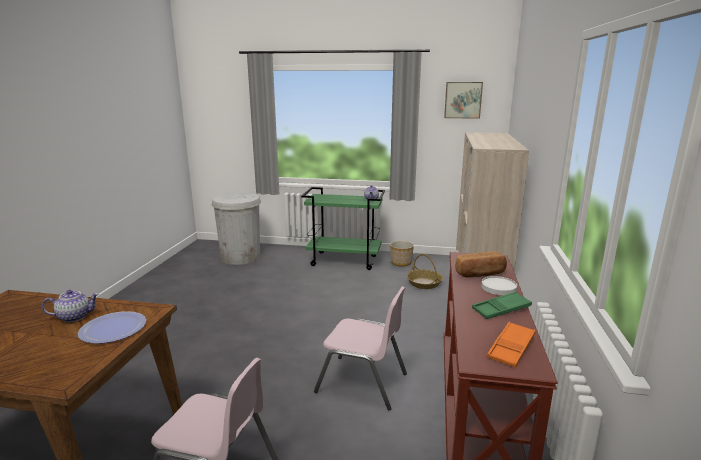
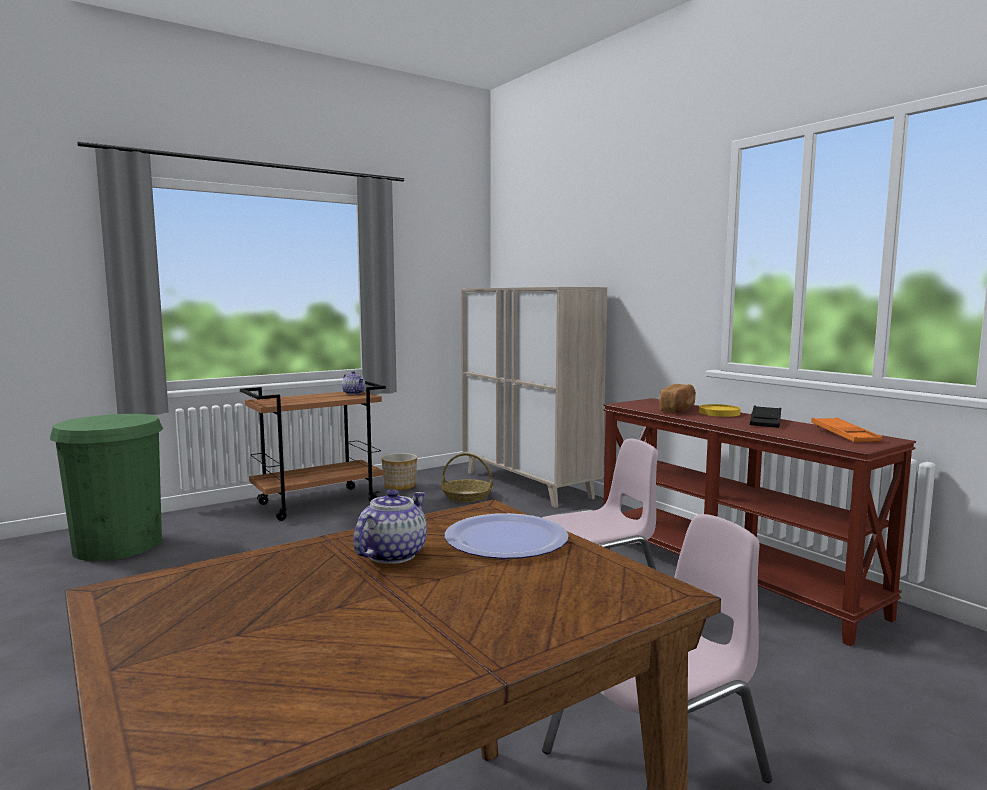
camera: 45 degrees left, 10 degrees down
(241, 257) = (118, 545): white trash can -> green trash can
(345, 260) = (319, 503): green cart -> brown cart
(463, 100) = (440, 250): picture -> none
(498, 287) = (719, 413): white plate -> yellow plate
(501, 309) = (765, 421): green tray -> black tray

